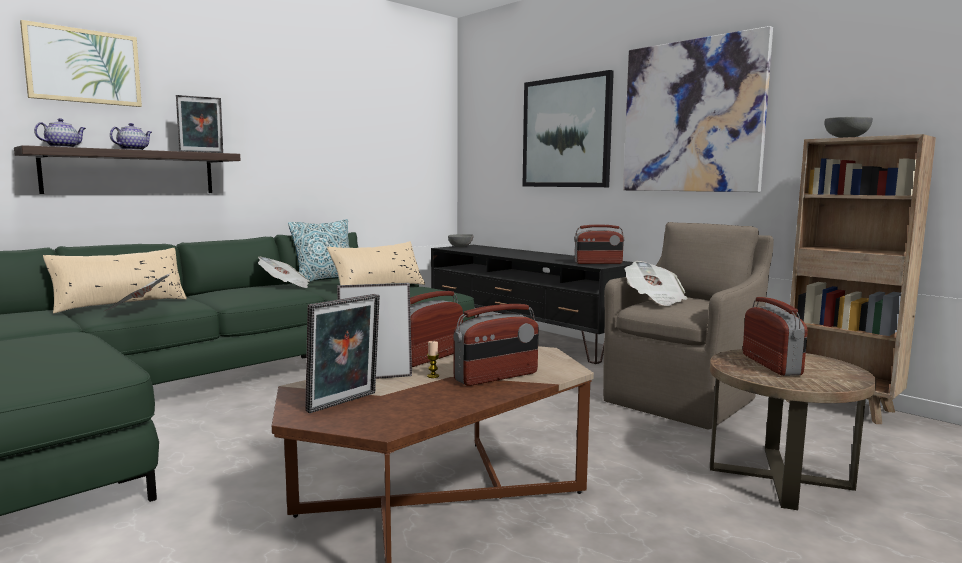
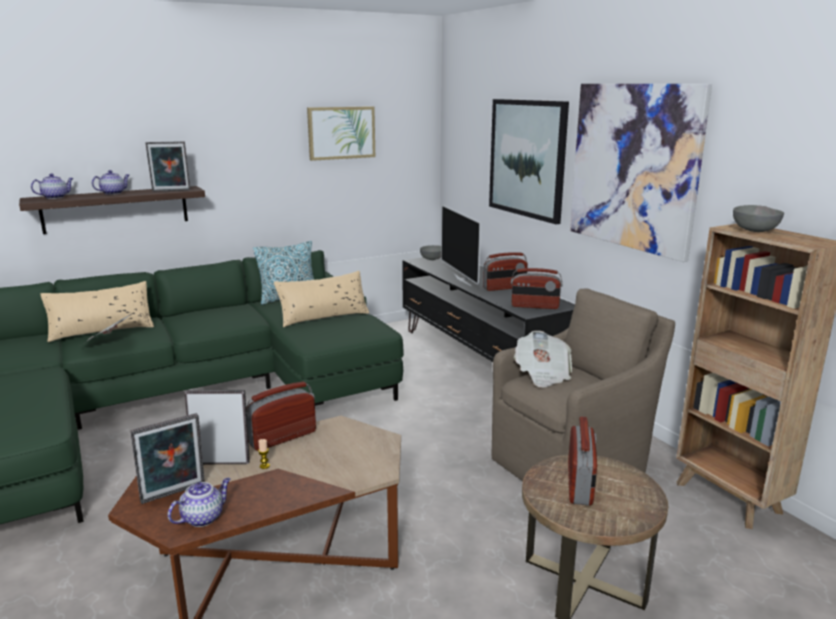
camera: 15 degrees right, 10 degrees up
(83, 66) = (69, 123): picture -> picture (341, 133)
(285, 286) = (245, 310): newspaper -> none
(403, 415) = (203, 517): none -> teapot
(496, 377) = (313, 474): radio -> radio (504, 288)
(507, 254) = (462, 279): none -> television

